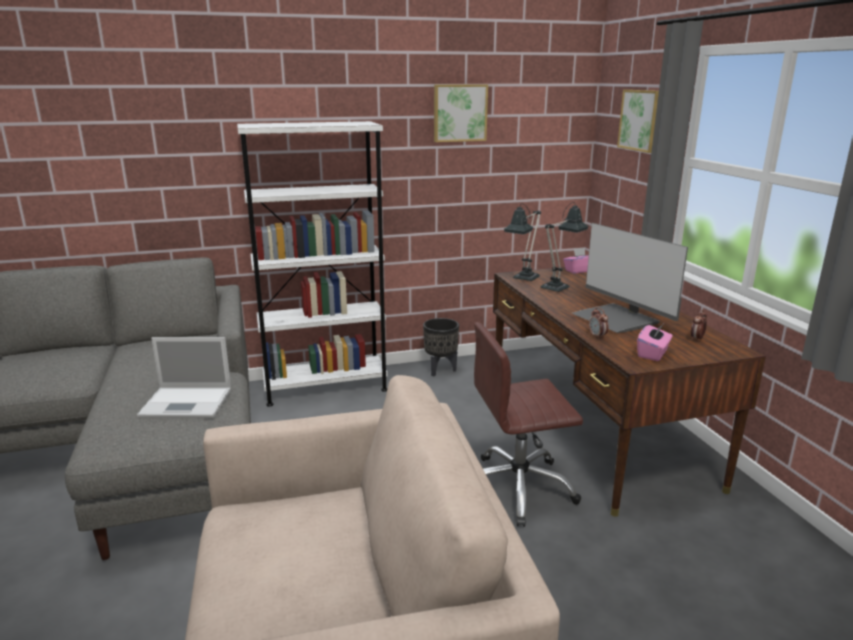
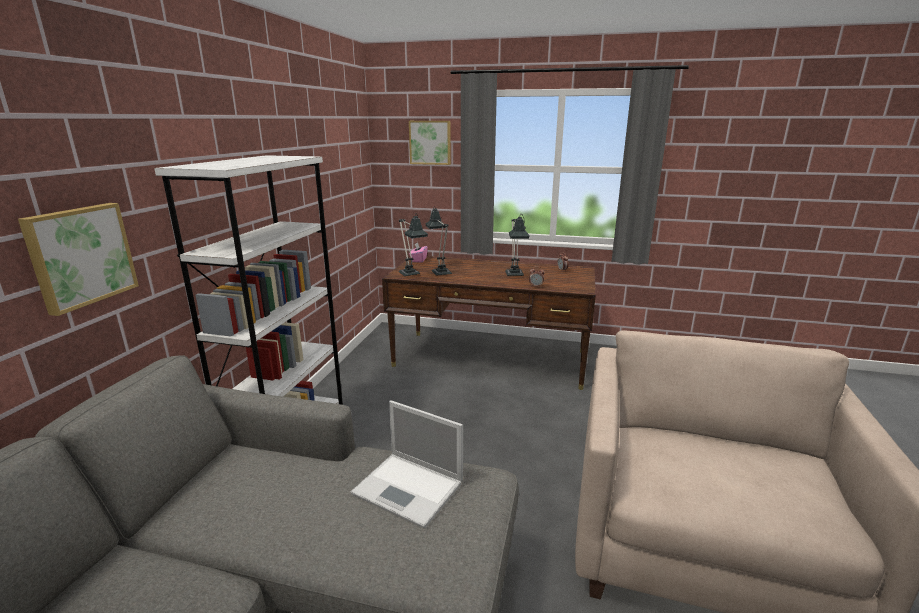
camera: 60 degrees left, 0 degrees up
(188, 402) = (410, 489): laptop -> laptop turned 90 degrees clockwise
(440, 370) = (346, 381): black planter -> none
(459, 113) = (311, 143): picture -> picture (80, 256)
(518, 488) = (533, 408): brown office chair -> none
(616, 319) = (515, 275): monitor -> table lamp
(653, 354) = (573, 283): pink tissue box -> none

